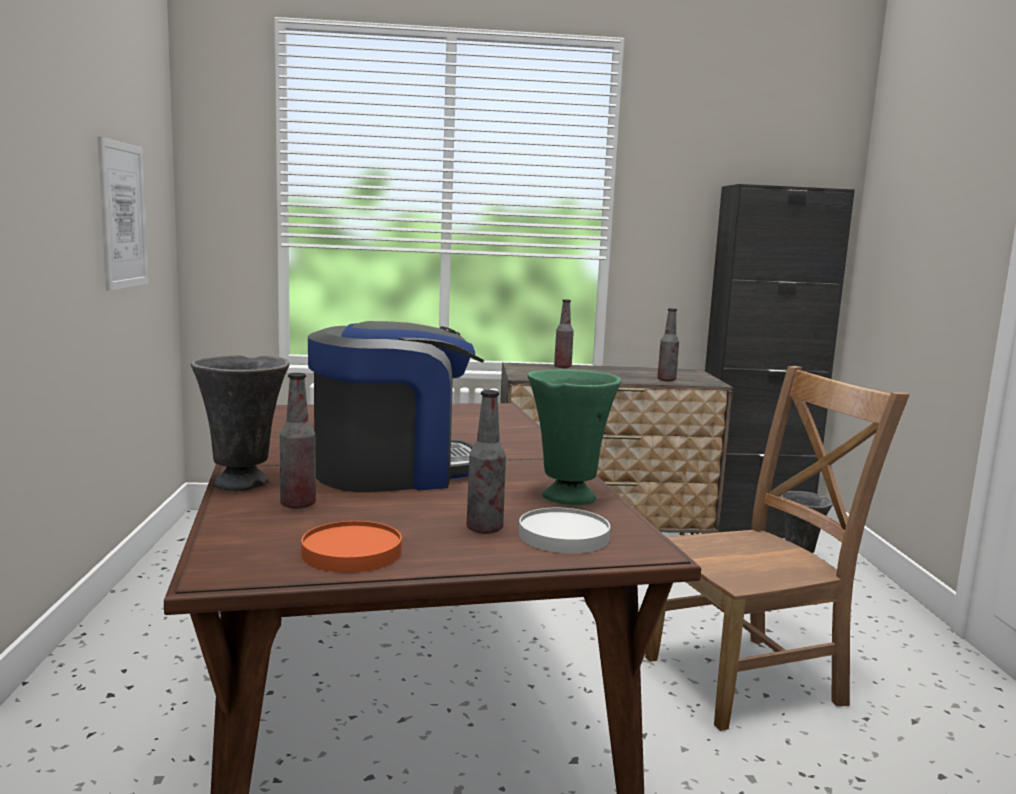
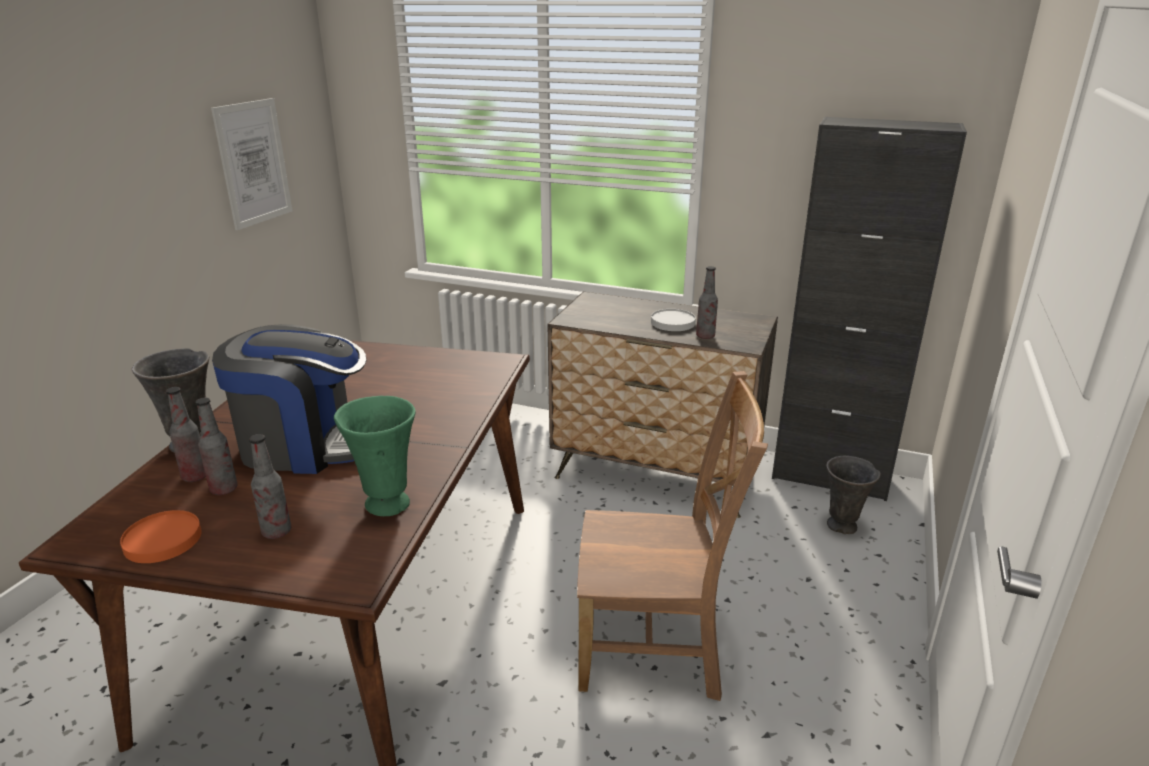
camera: 25 degrees right, 15 degrees up
(562, 367) = (630, 304): bottle -> bottle (224, 489)
(564, 536) = (320, 553): white plate -> white plate (673, 323)

